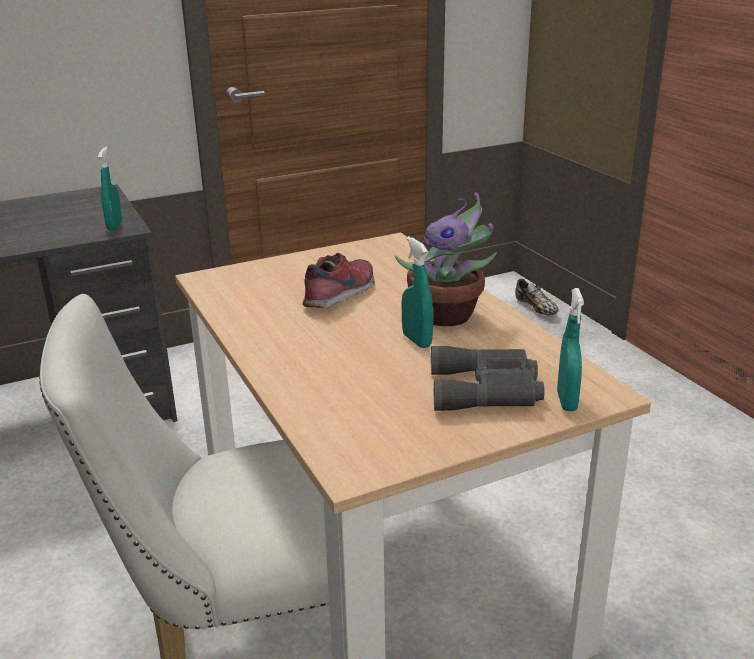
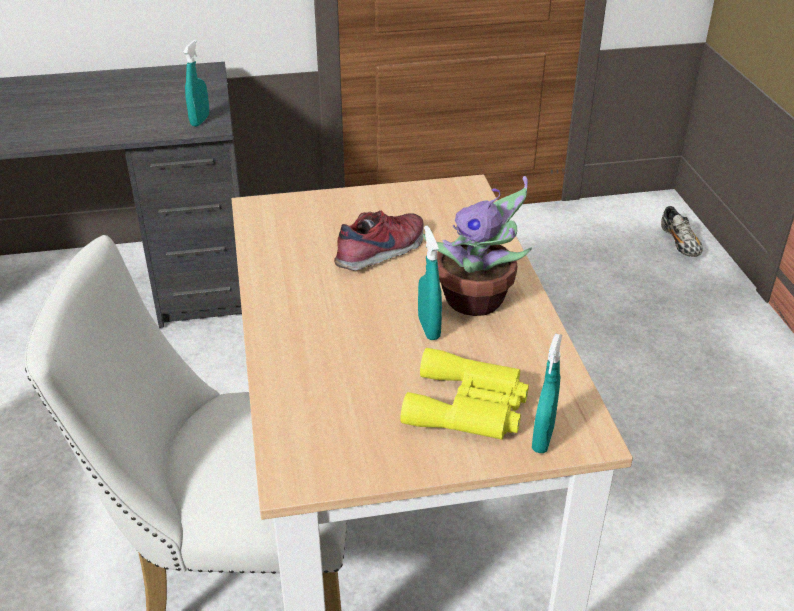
camera: 15 degrees right, 10 degrees up
(488, 390) = (469, 407): grey binoculars -> yellow binoculars

